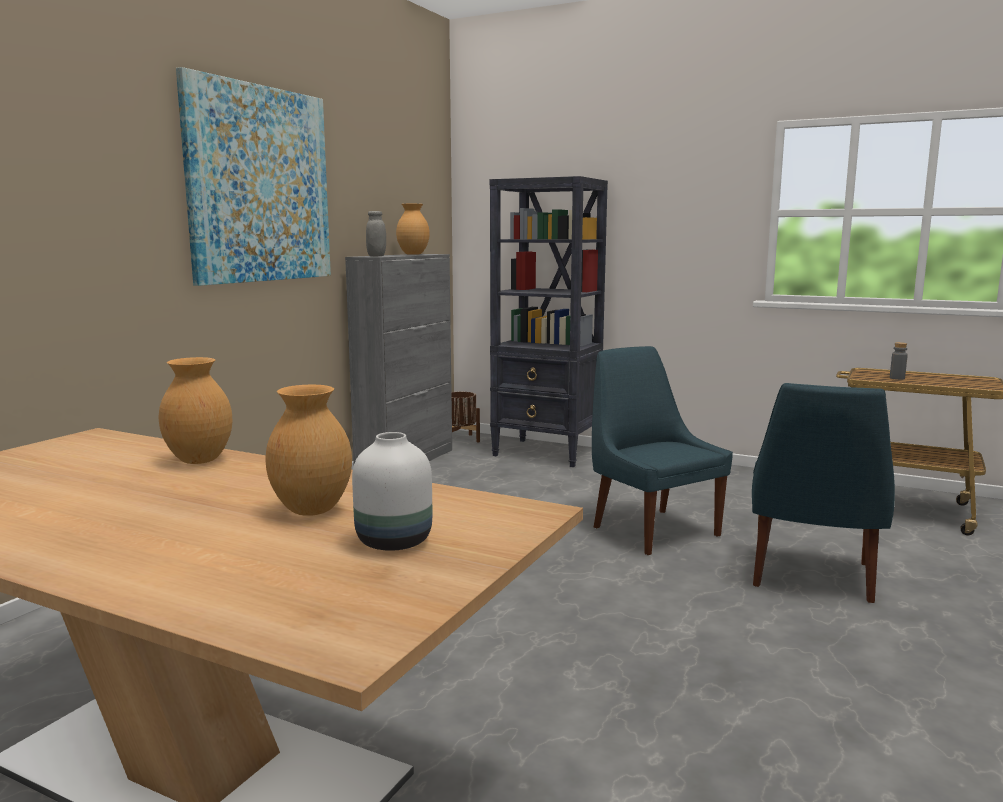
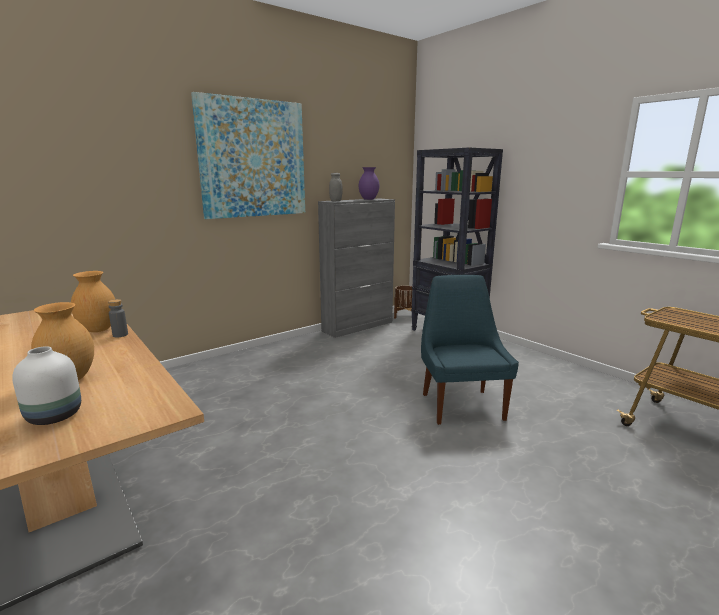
camera: 25 degrees right, 5 degrees up
(413, 254) = (368, 199): brown vase -> purple vase
(811, 577) = (544, 474): blue chair -> none
(897, 378) = (694, 322): grey bottle -> grey bottle (120, 335)

